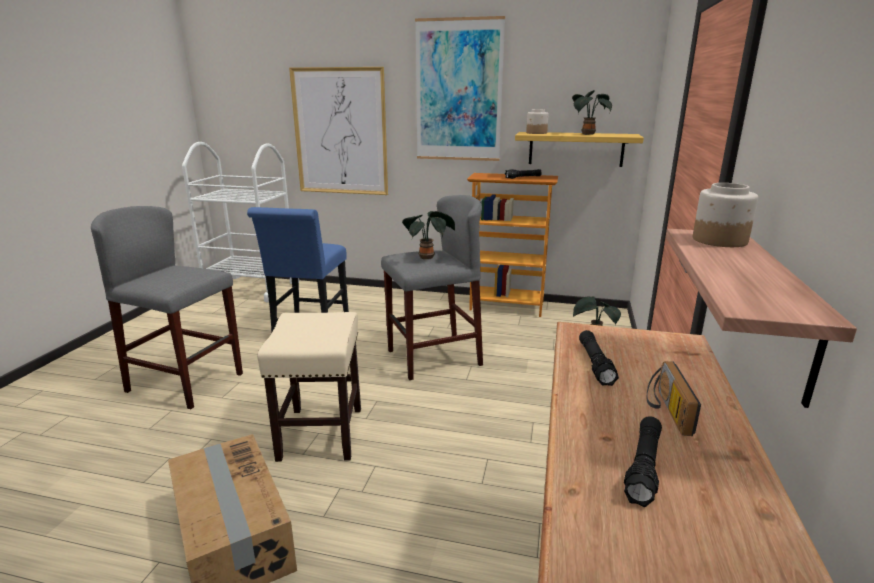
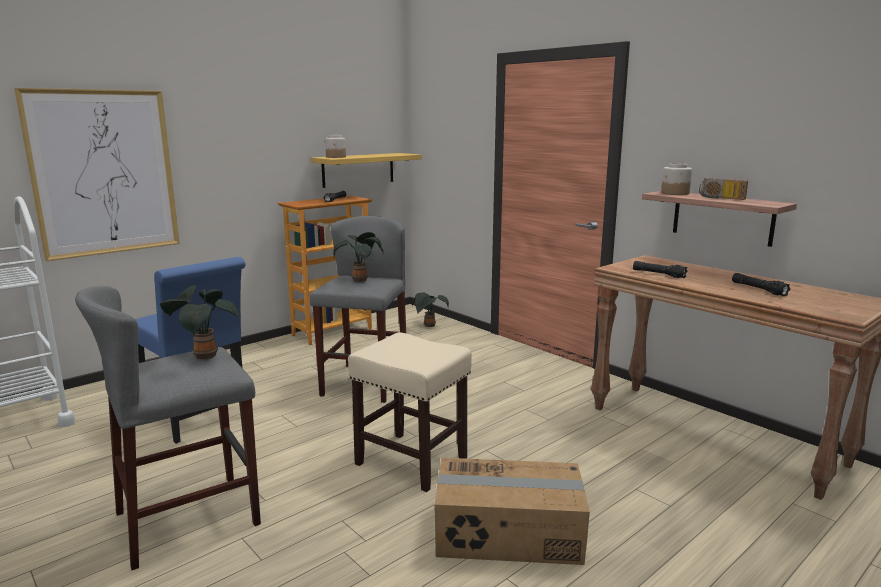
camera: 55 degrees left, 5 degrees down
(458, 91) = (250, 119): picture -> none
(587, 134) = (376, 155): potted plant -> potted plant (203, 356)
(665, 409) = (714, 276): radio -> radio (720, 198)

